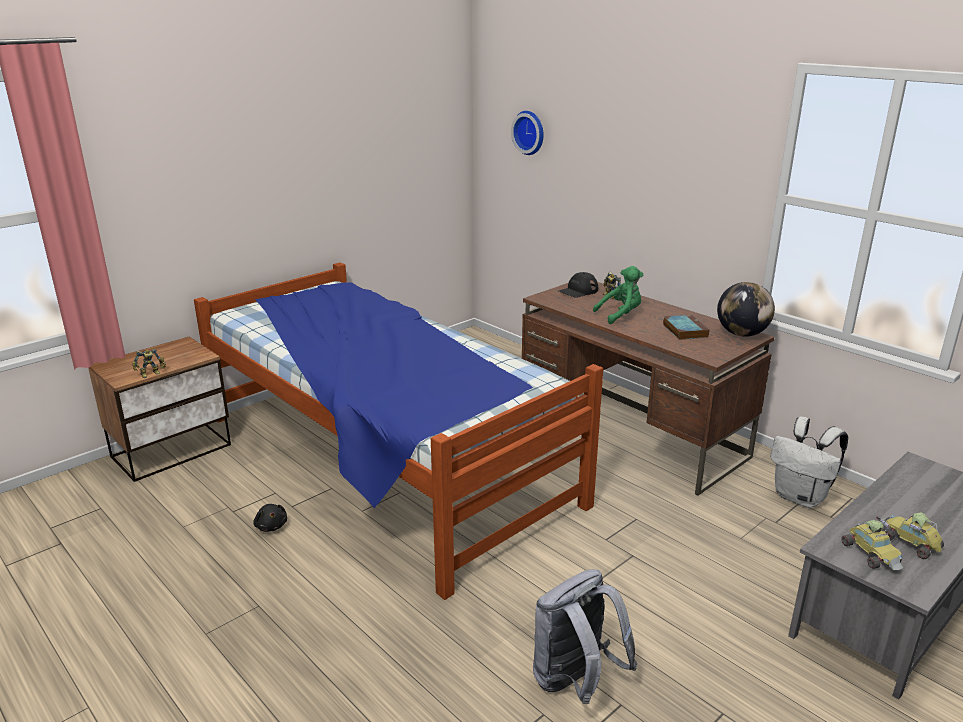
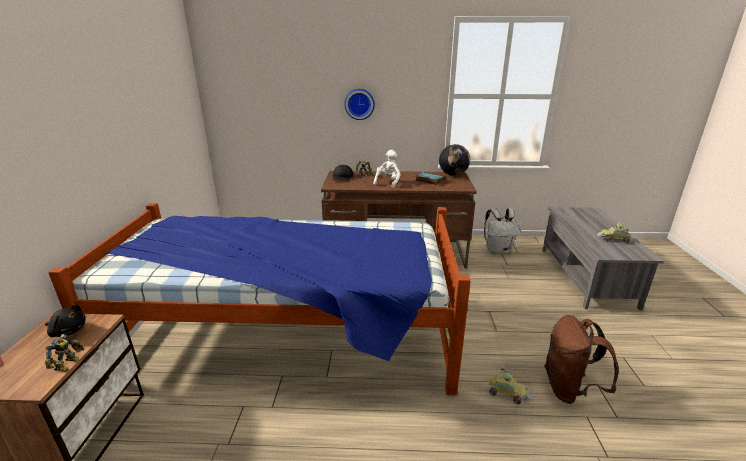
camera: 45 degrees left, 0 degrees up
(271, 526) = (278, 432): black plush toy -> black plush toy (68, 331)
(530, 132) = (257, 81): wall clock -> wall clock (359, 104)
(575, 682) = (569, 389): grey backpack -> brown backpack
(620, 315) = (388, 182): green plush toy -> white plush toy
(872, 554) = (615, 249): toy car -> toy car (507, 392)

